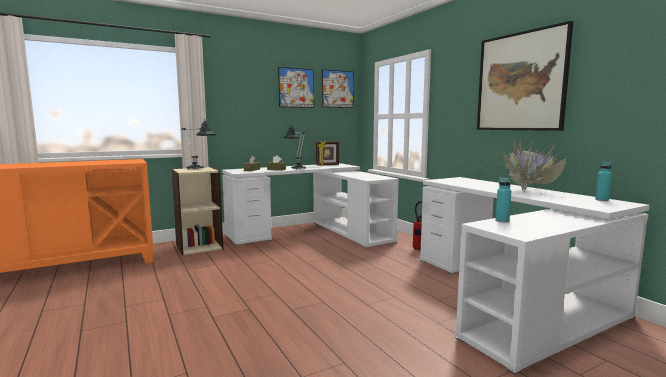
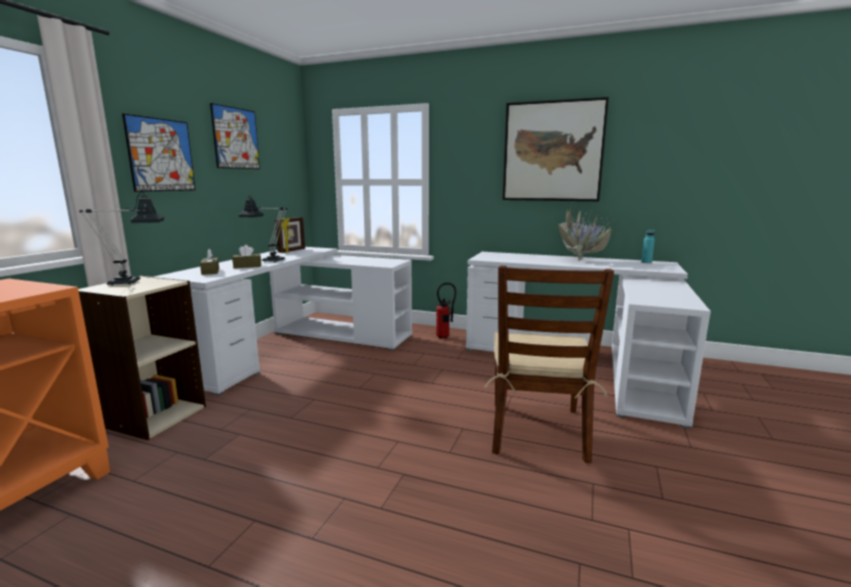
camera: 40 degrees left, 5 degrees up
(337, 89) = (282, 142): picture -> picture (161, 155)
(369, 321) = (537, 431): none -> brown chair
(502, 221) = (640, 294): turquoise bottle -> none

